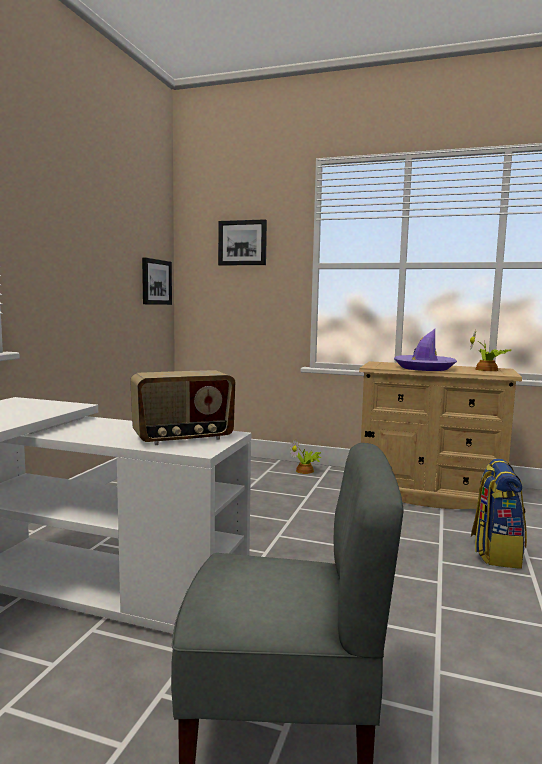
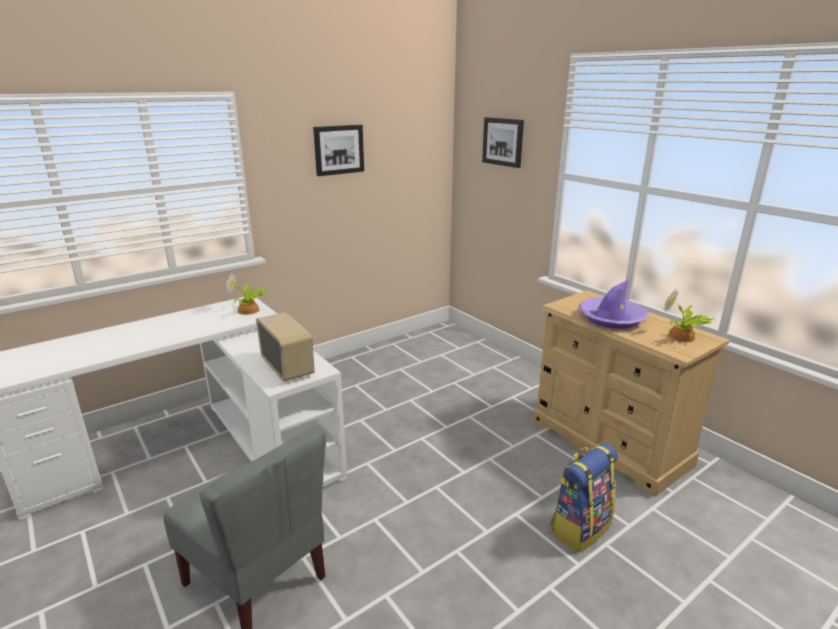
camera: 35 degrees right, 15 degrees up
(156, 282) = (425, 177): picture -> picture (338, 149)
(183, 438) = (288, 367): radio -> radio turned 135 degrees counterclockwise
(306, 471) = (527, 376): potted plant -> potted plant (249, 311)

